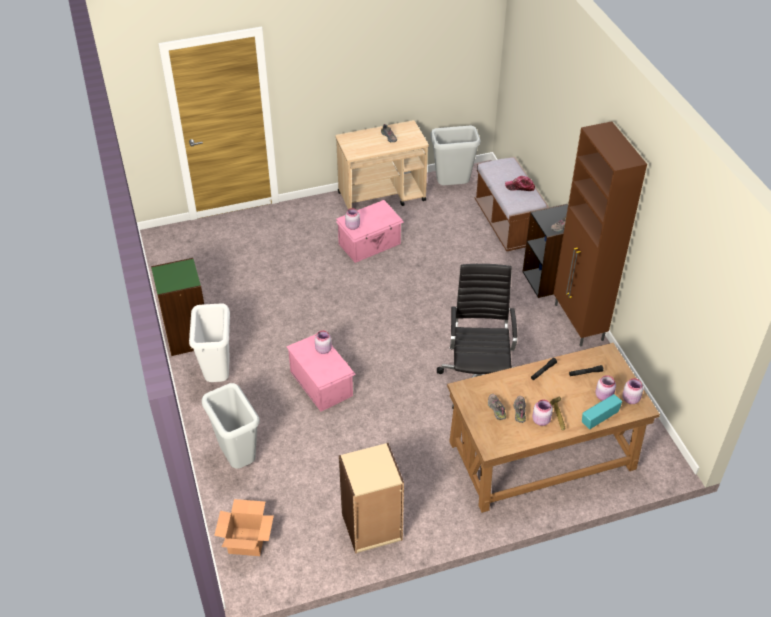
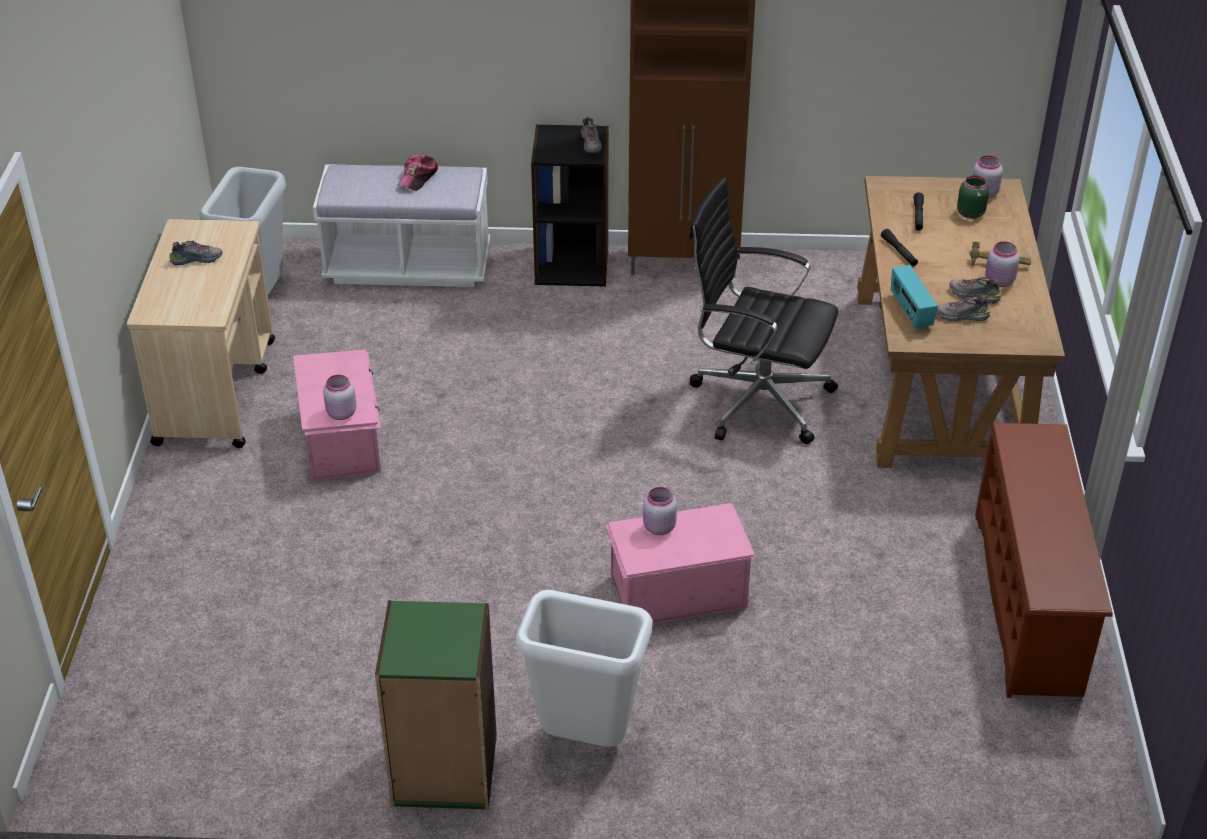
camera: 70 degrees left, 5 degrees down
(237, 459) = (820, 752): grey trash can -> none
(246, 542) = (1020, 777): cardboard box -> none
(372, 527) = (1029, 603): beige bookcase -> brown shoe rack
(508, 224) = (408, 266): brown bench -> white bench
(599, 418) = (1012, 229): radio -> radio (910, 311)
(604, 396) = (970, 213): pink jar -> green jar

